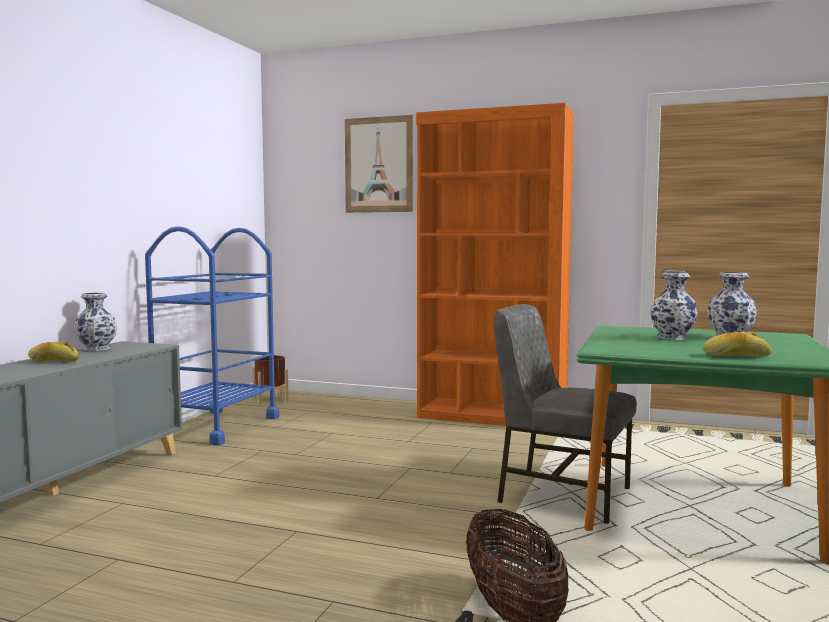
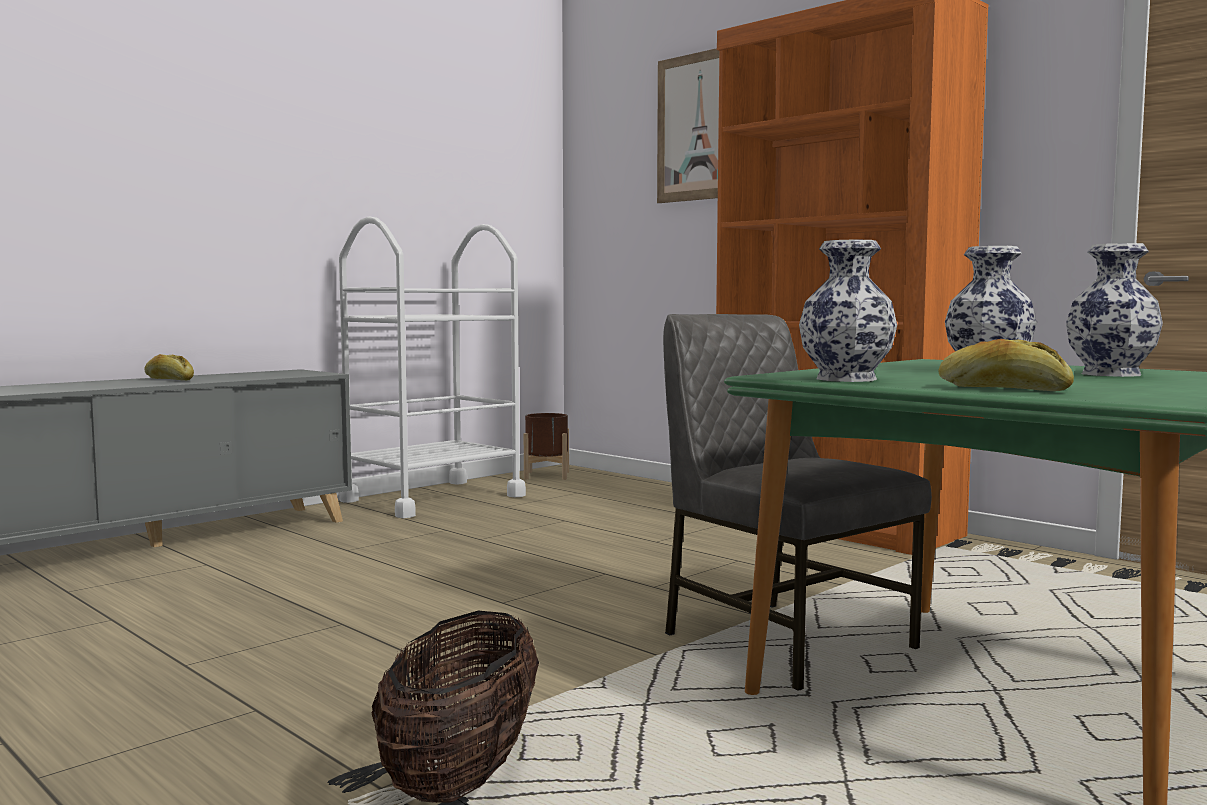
camera: 25 degrees right, 0 degrees up
(95, 349) = (247, 373): vase -> vase (844, 379)
(216, 426) = (433, 498): blue cart -> white cart

